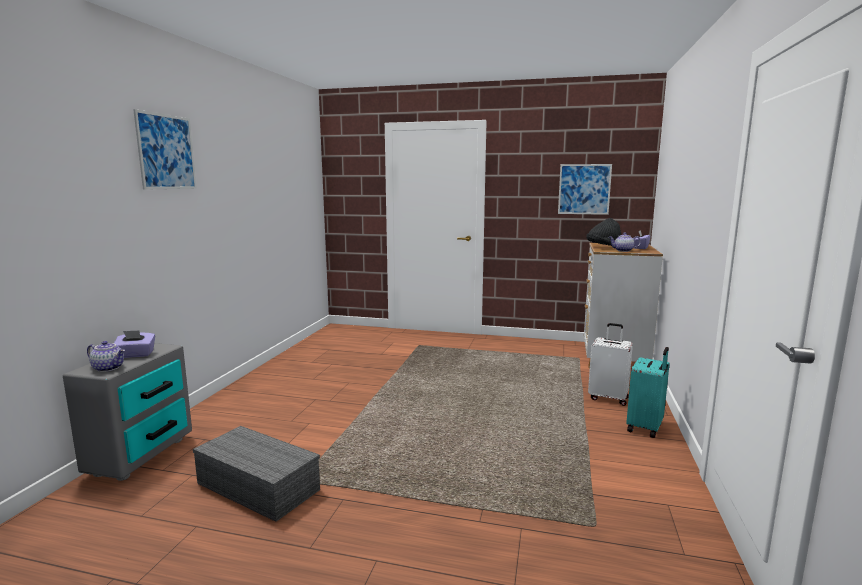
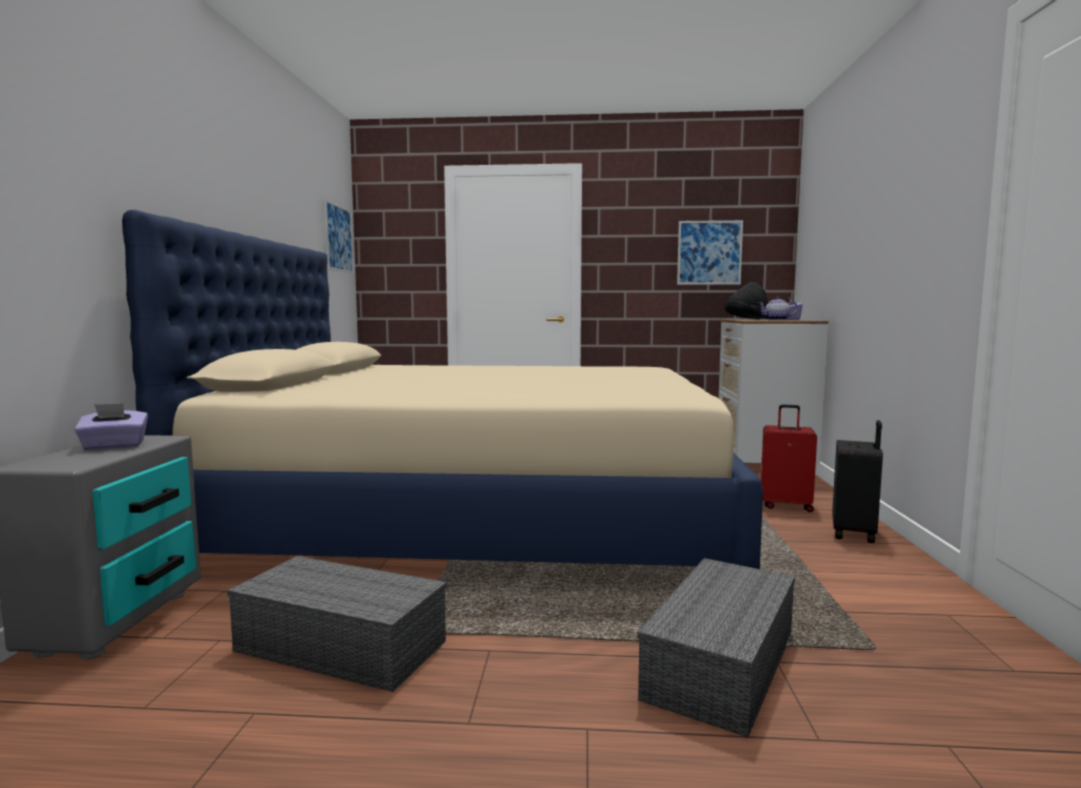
camera: 10 degrees left, 5 degrees down
(109, 368) = (74, 460): teapot -> none
(166, 152) = (159, 144): picture -> picture (338, 238)
(379, 394) = (476, 518): none -> beige bed
(483, 527) = (723, 666): none -> grey storage box
(608, 398) = (786, 505): white suitcase -> red suitcase
(646, 427) = (855, 533): turquoise suitcase -> black suitcase

